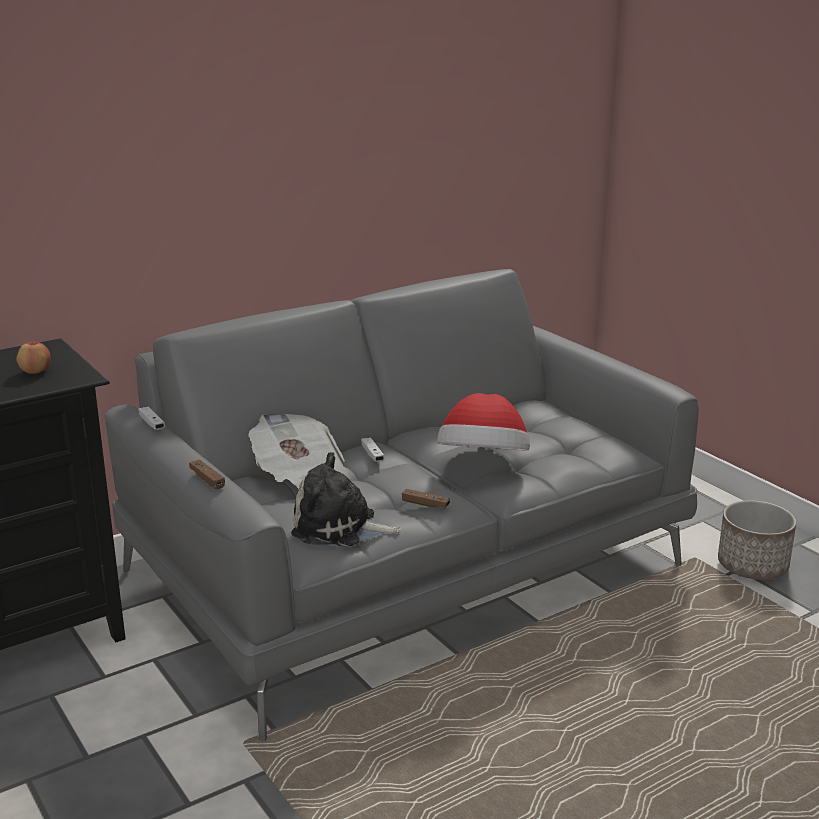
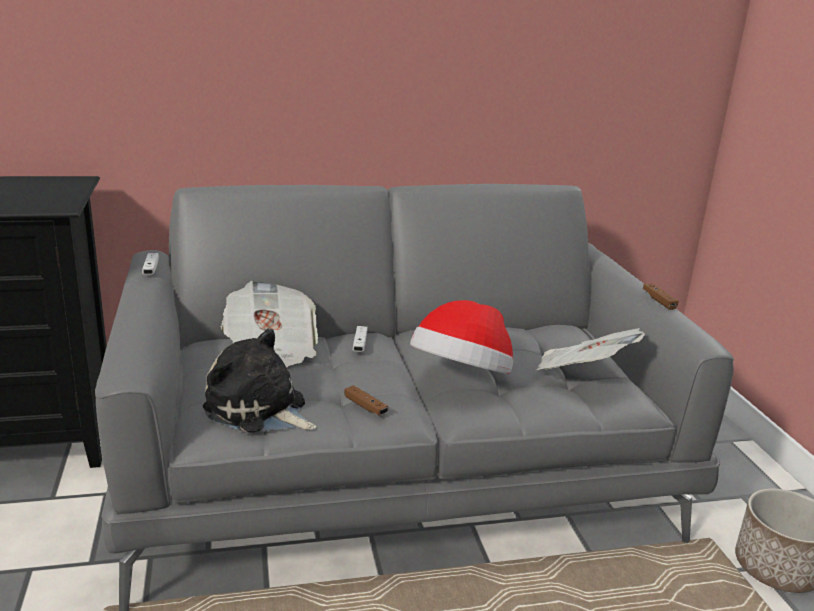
camera: 20 degrees right, 0 degrees up
(35, 372) = (32, 196): apple -> none
(207, 479) = (129, 329): brown game controller -> brown game controller (659, 301)
(575, 438) = (582, 373): none -> newspaper

